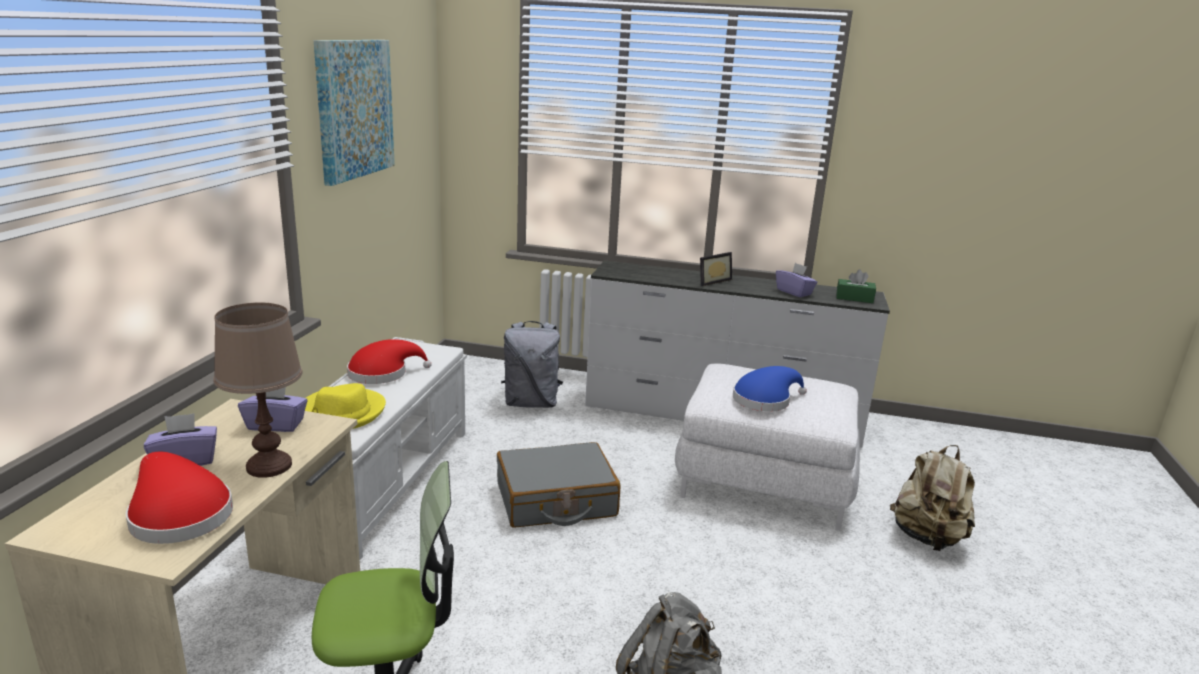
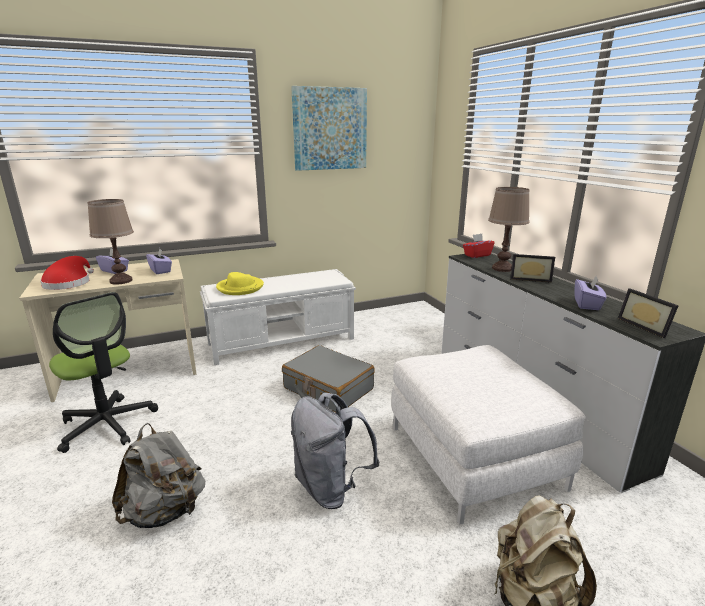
camera: 55 degrees right, 0 degrees up
(382, 373) = (291, 280): red hat -> none
(531, 403) = (416, 340): grey backpack -> grey backpack (331, 488)
(612, 267) = (477, 255): none -> red tissue box
(668, 276) = (502, 268): none -> brown table lamp
(765, 400) = (456, 377): blue hat -> none
(854, 298) = (646, 326): green tissue box -> picture frame

